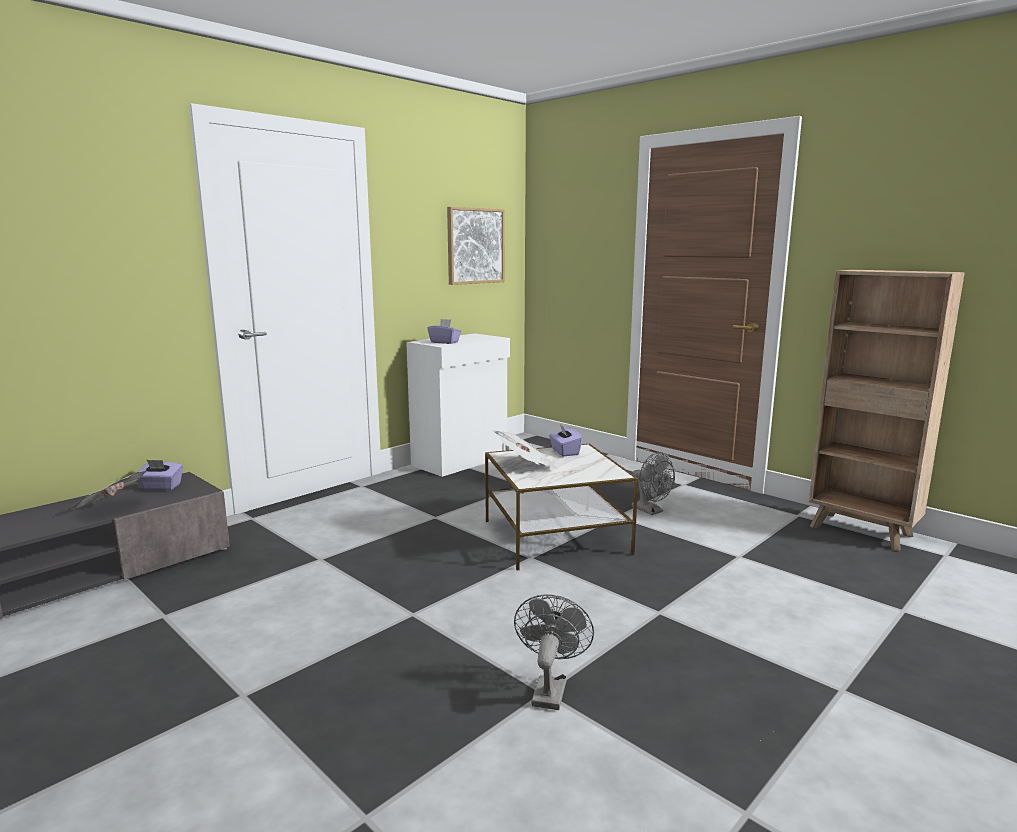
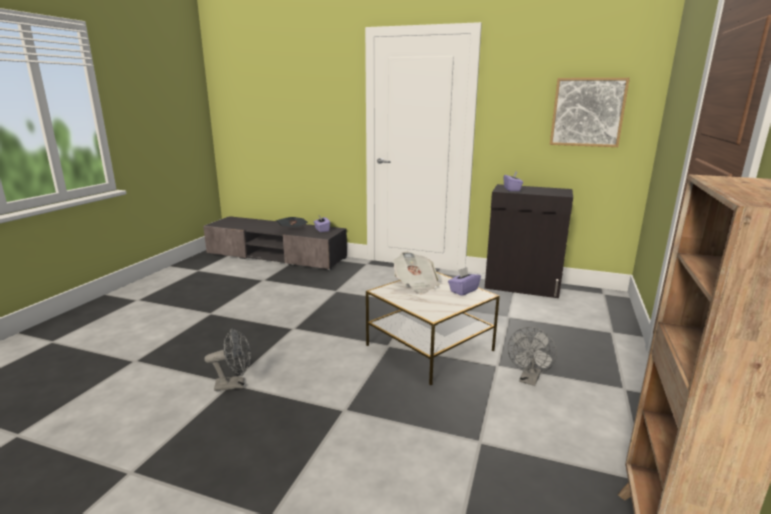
camera: 65 degrees right, 5 degrees up
(461, 461) = (522, 286): white cabinet -> black cabinet

